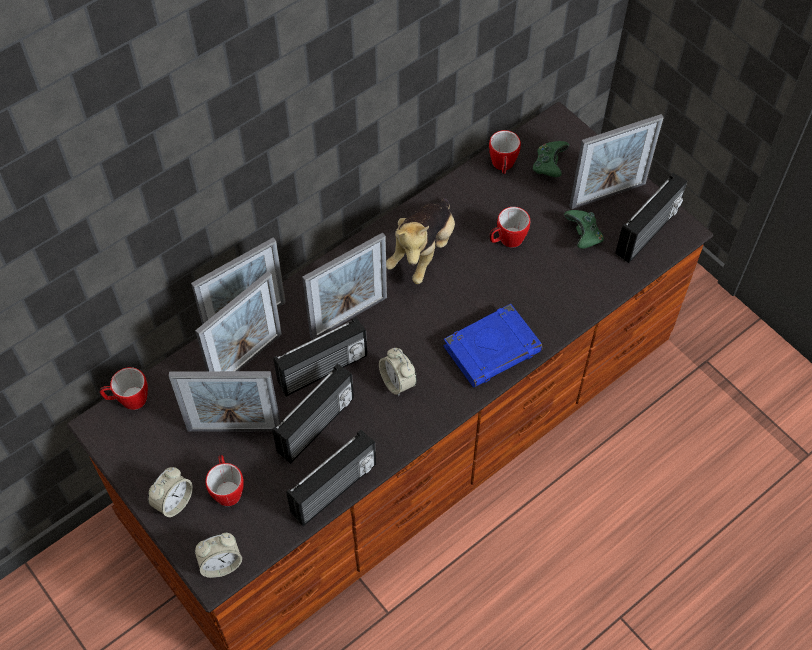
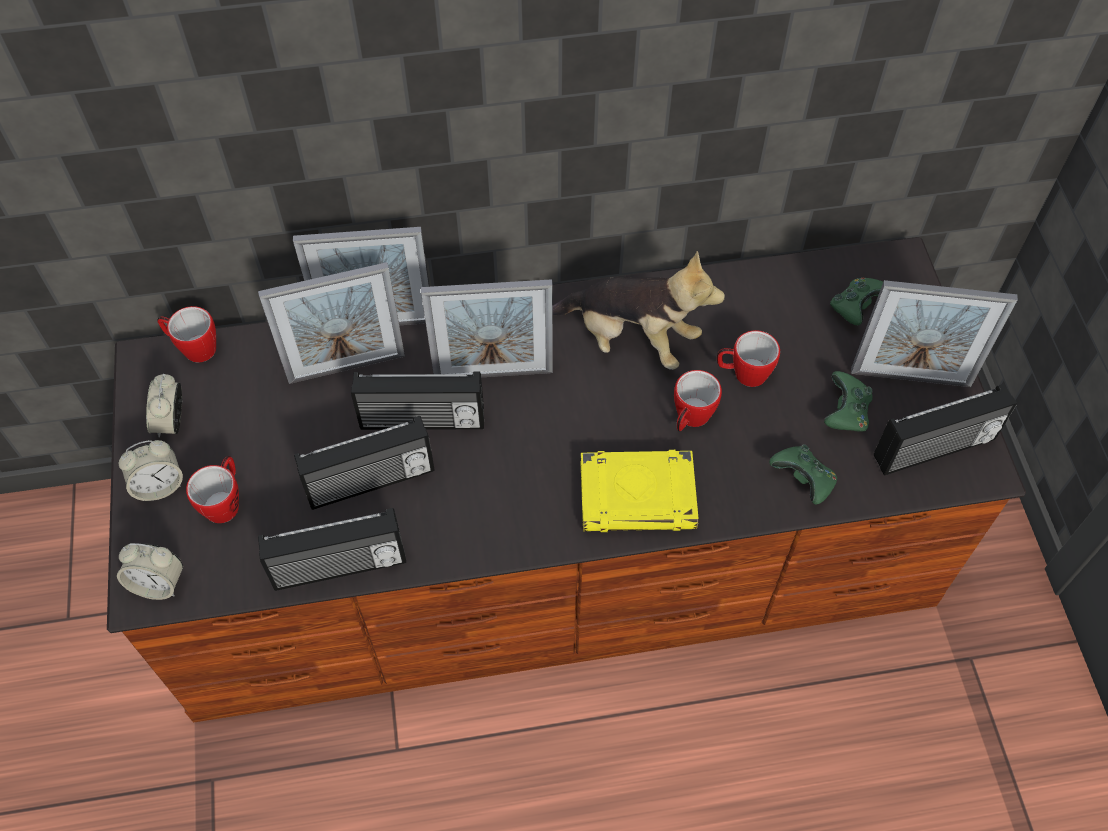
camera: 30 degrees right, 0 degrees up
(234, 429) = (279, 437): picture frame -> none
(397, 382) = (498, 478): alarm clock -> alarm clock (171, 421)
(422, 251) = (631, 339): plush toy -> plush toy turned 120 degrees counterclockwise
(492, 348) = (639, 496): blue book -> yellow book
(503, 166) = (797, 283): mug -> mug (690, 419)
(584, 290) = (803, 481): none -> green game controller

